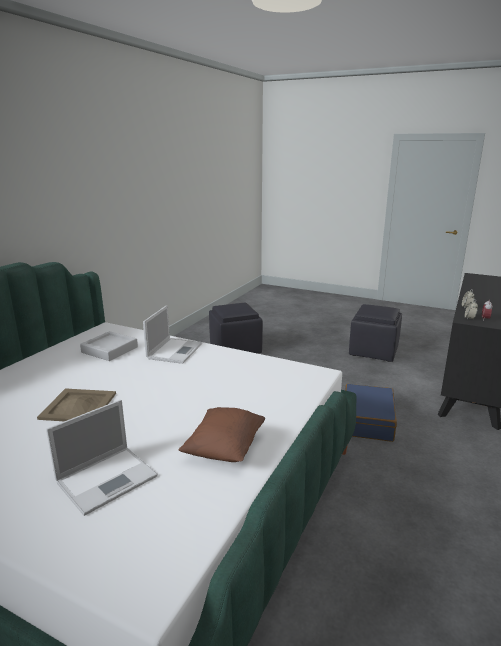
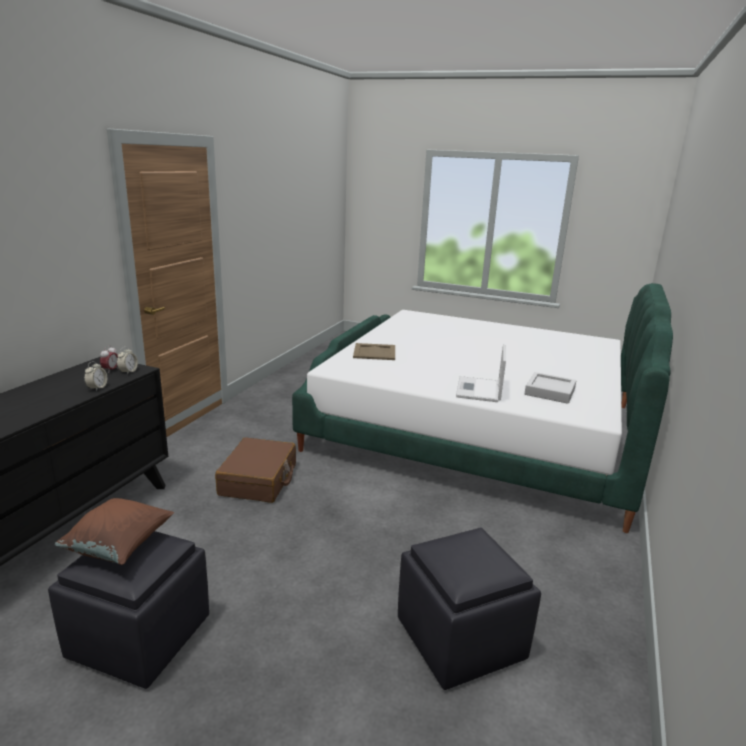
camera: 175 degrees right, 0 degrees up
(79, 406) = (509, 353): beige tray -> beige tray (374, 352)
(108, 478) = (451, 330): laptop -> none
(224, 449) = (397, 337): brown pillow -> brown pillow (119, 547)
(366, 421) = (259, 480): blue suitcase -> brown suitcase

